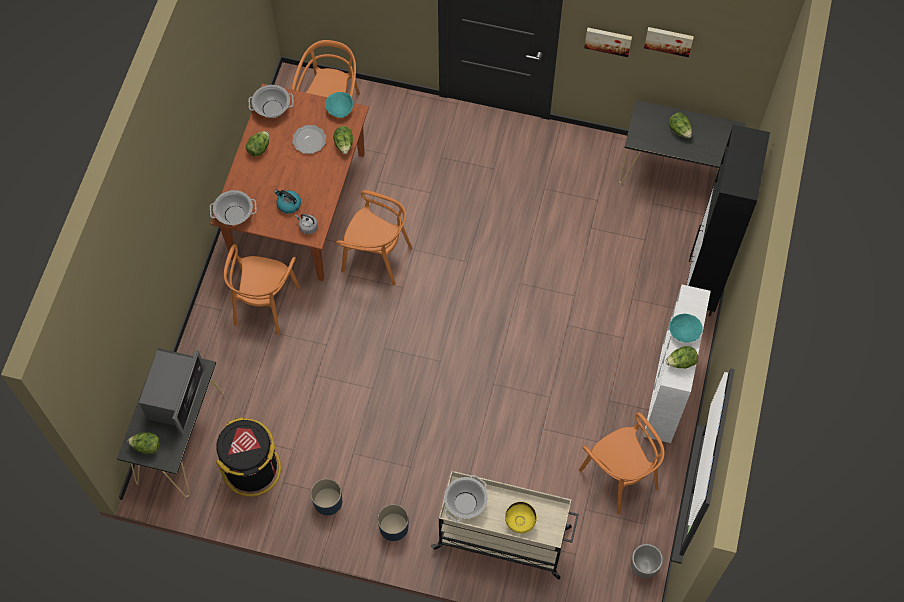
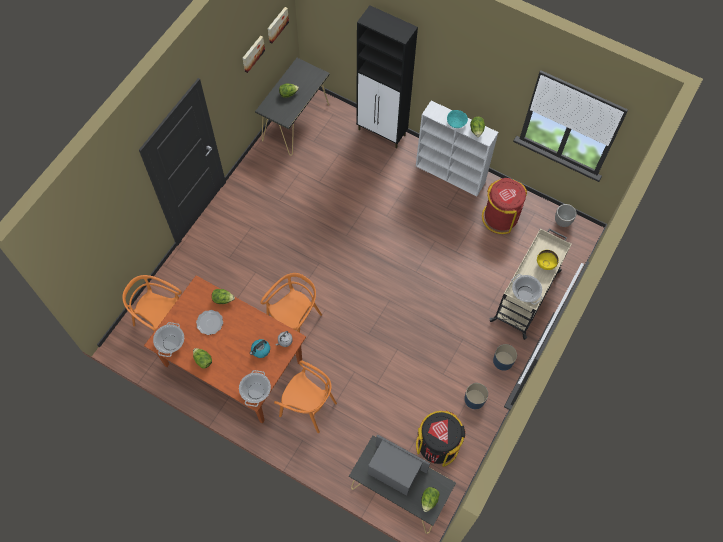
camera: 75 degrees left, 0 degrees up
(340, 109) = (191, 295): turquoise bowl -> none
(608, 40) = (230, 92): picture -> picture (277, 24)
(620, 476) = (500, 217): orange chair -> red trash can

